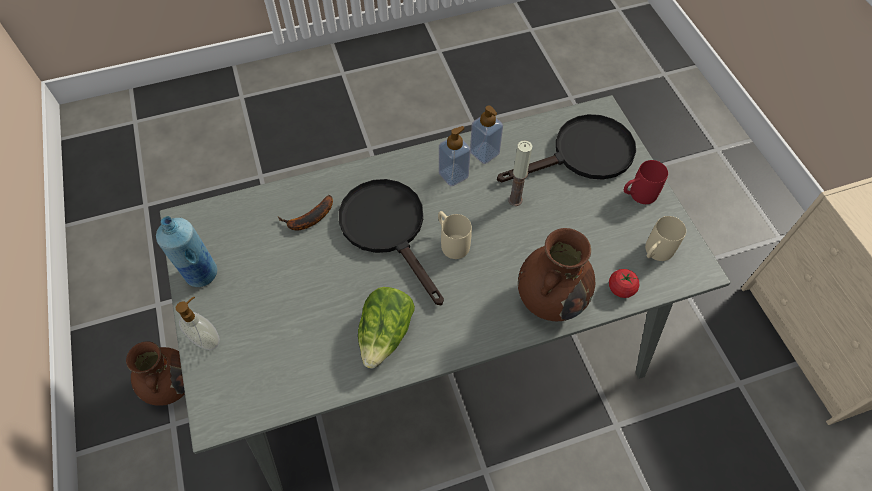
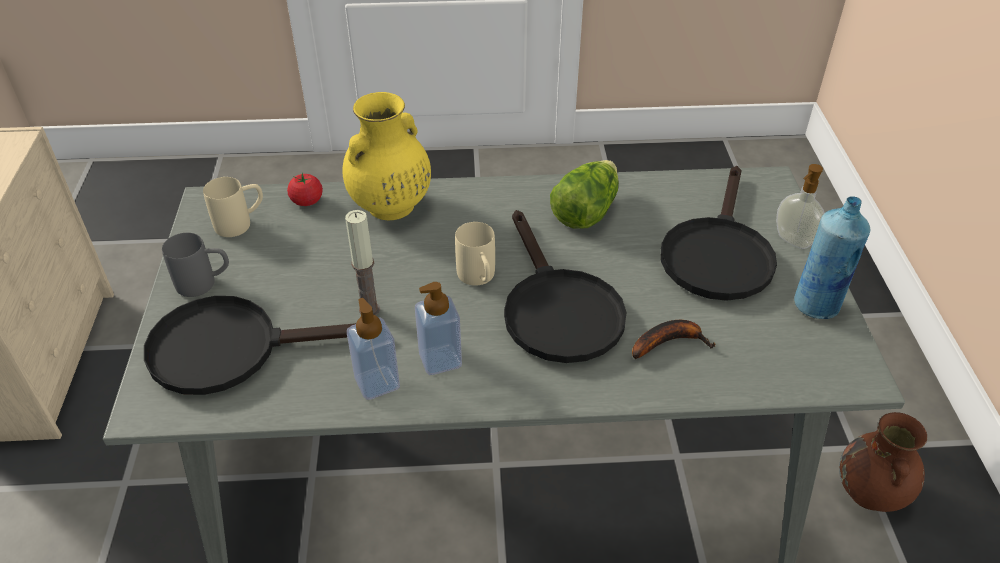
camera: 165 degrees left, 15 degrees down
(272, 310) = (717, 253): none -> black frying pan
(550, 299) = (390, 207): brown vase -> yellow vase
(637, 195) = (205, 283): red mug -> grey mug

